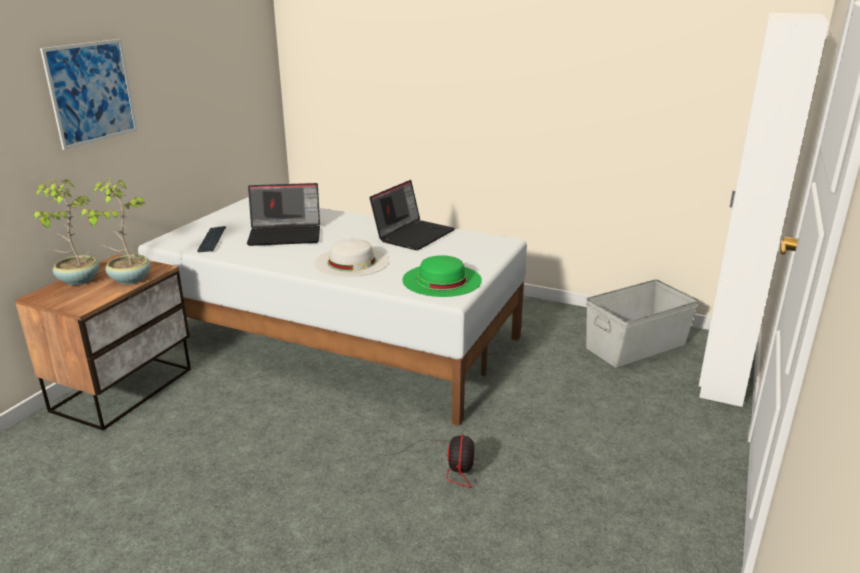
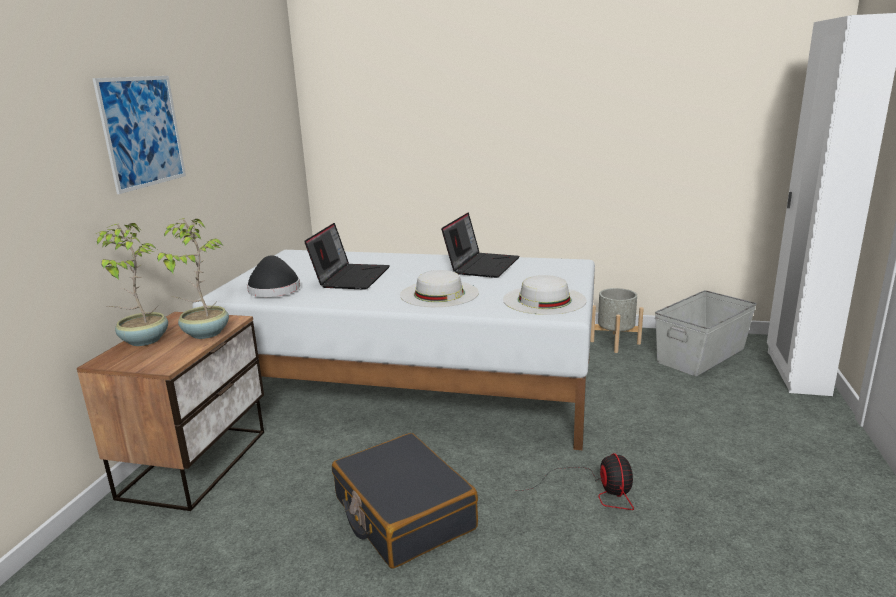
camera: 10 degrees left, 5 degrees down
(212, 240) = (274, 289): keyboard -> black hat
(271, 459) = (403, 513): none -> black suitcase
(286, 234) = (351, 277): laptop -> laptop turned 60 degrees counterclockwise
(442, 280) = (544, 300): green hat -> white hat
(557, 322) = (615, 342): none -> grey planter

